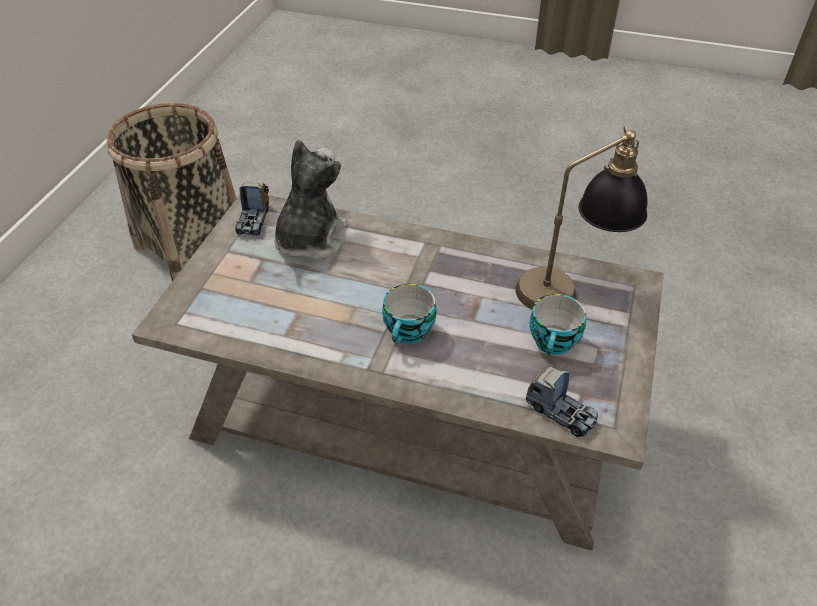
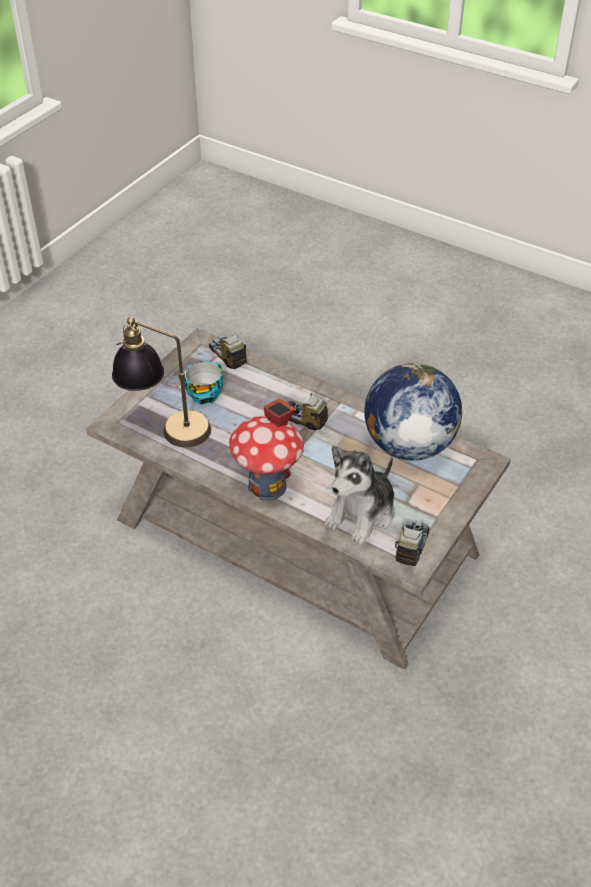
camera: 165 degrees left, 0 degrees up
(193, 247) = (493, 787): basket -> none
(265, 324) = (408, 445): none -> globe
(409, 333) = (303, 419): cup -> toy truck
(420, 248) = (267, 486): none -> toy house

